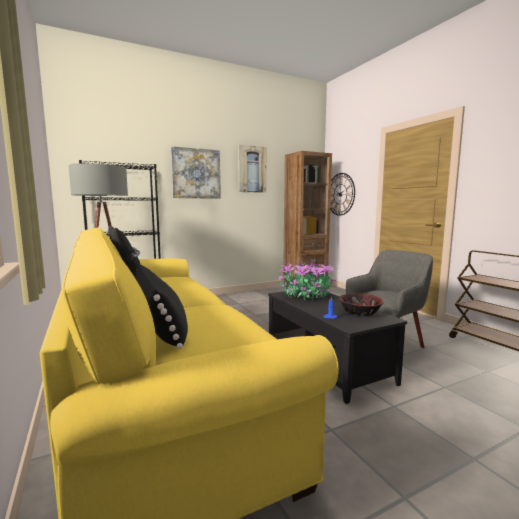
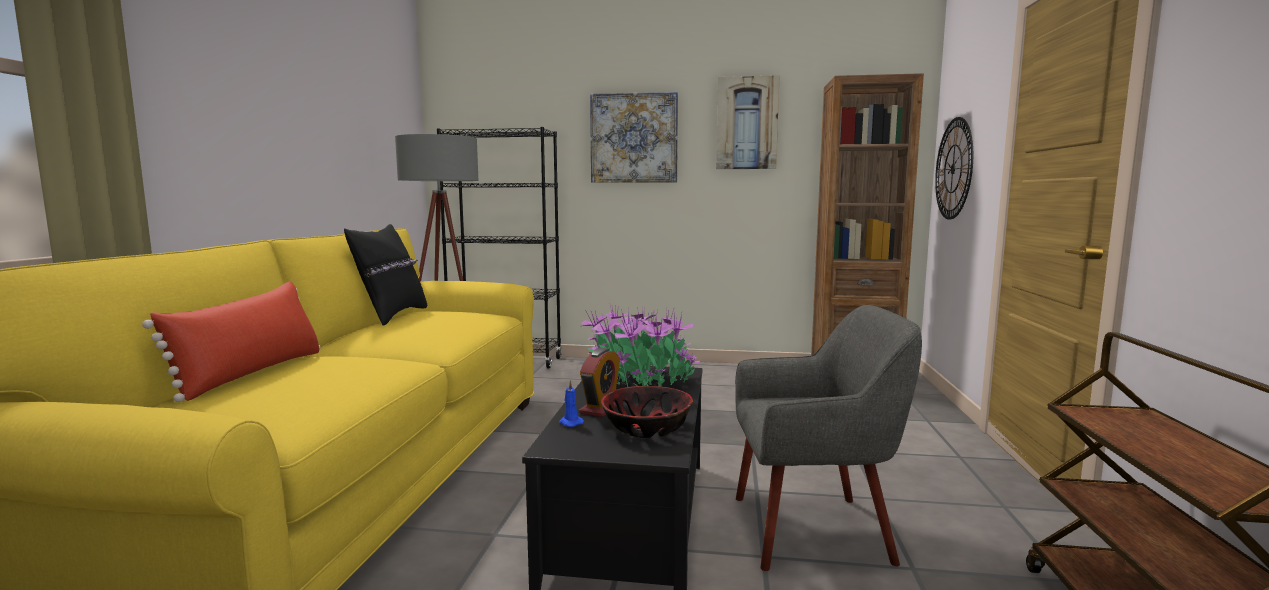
camera: 35 degrees right, 0 degrees up
(161, 326) = (252, 373): black pillow -> red pillow
(324, 309) = (601, 408): none -> alarm clock

